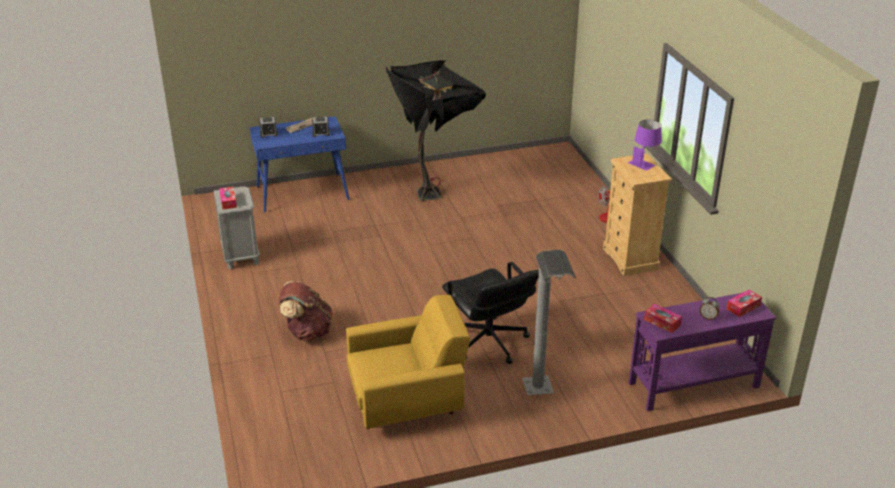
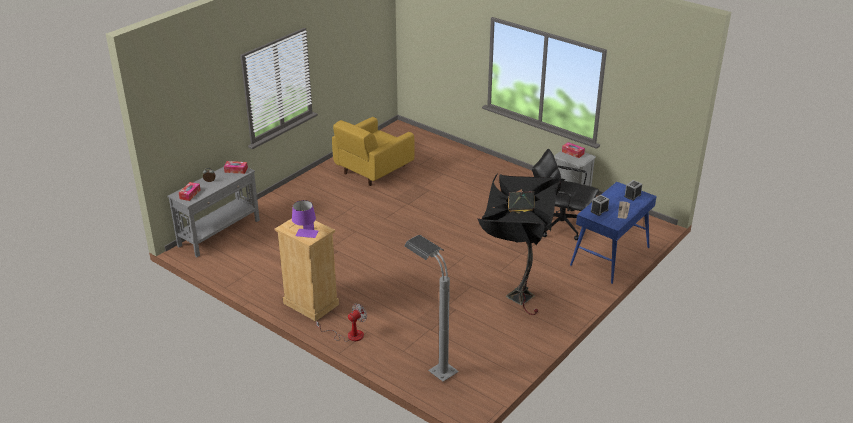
camera: 145 degrees right, 0 degrees up
(307, 332) = (466, 178): brown backpack -> none
(488, 343) = (359, 210): black office chair -> black office chair (560, 225)
(542, 401) = (302, 195): grey floor lamp -> grey floor lamp (432, 365)
(693, 385) = (220, 233): purple console table -> grey console table

